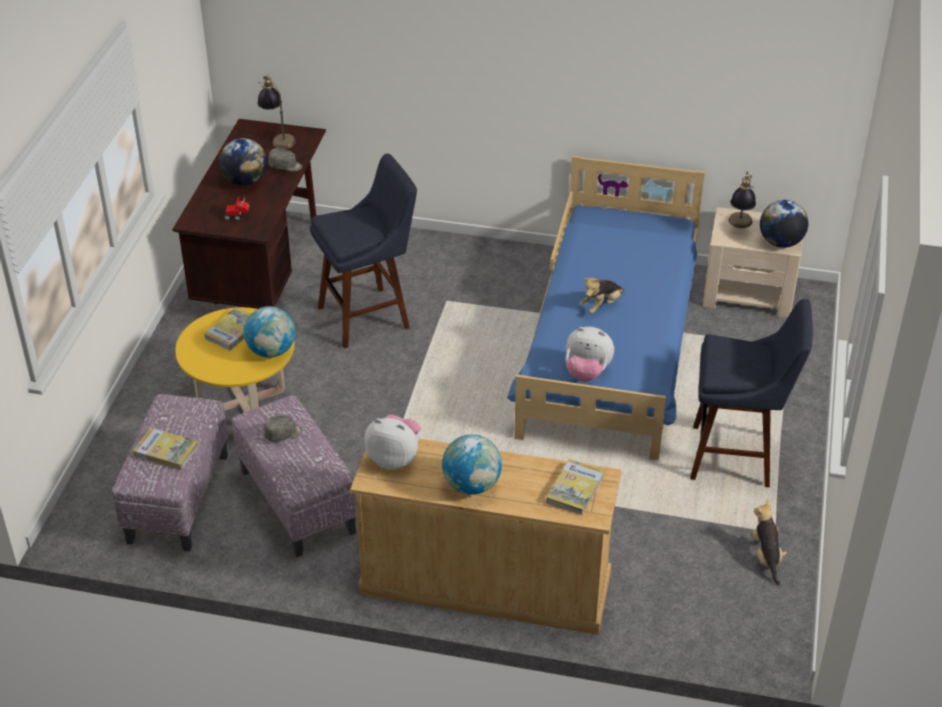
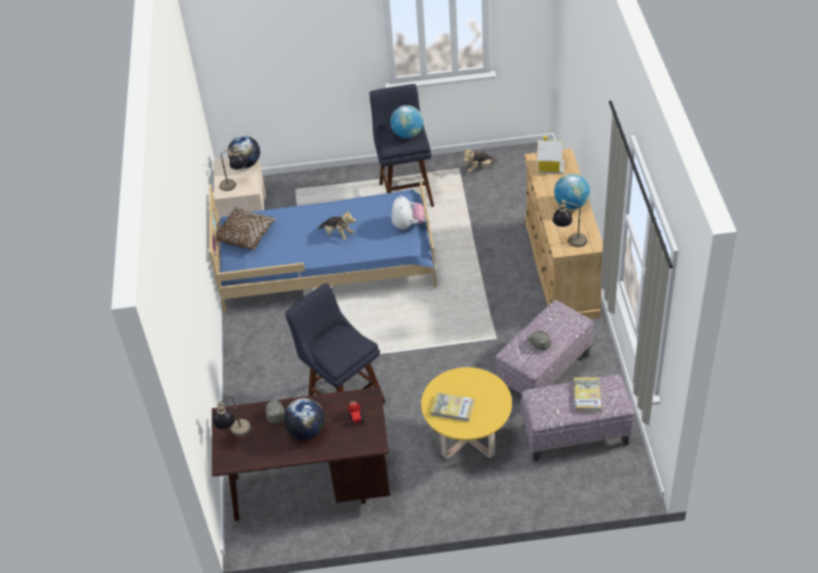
camera: 105 degrees left, 5 degrees up
(271, 351) = (463, 378): globe -> globe (407, 134)
(395, 458) = (569, 241): plush toy -> table lamp
(575, 489) = (550, 166): book -> toy house
(642, 230) = (245, 235): none -> brown pillow

